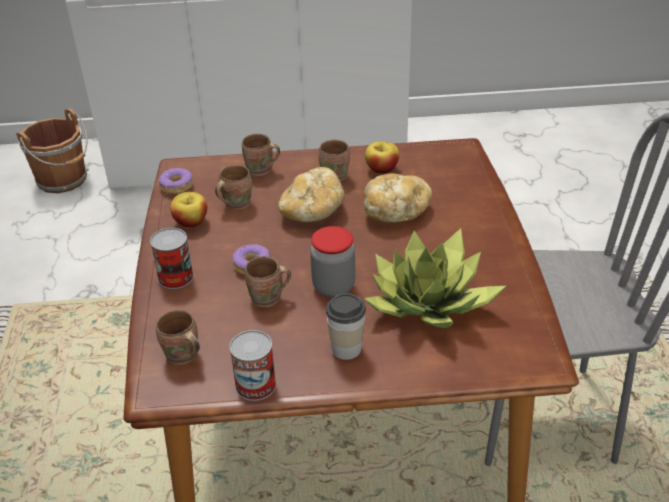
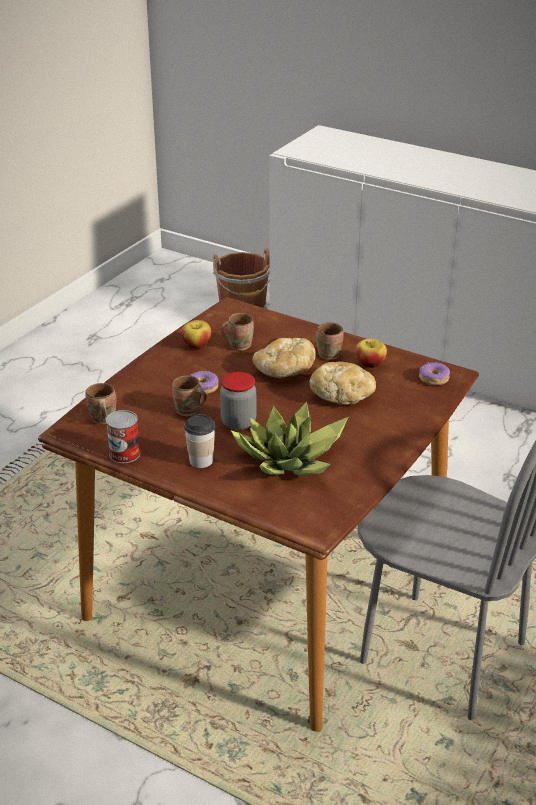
camera: 35 degrees right, 5 degrees down
(175, 277) = (149, 374): can -> none
(176, 186) = (214, 318): donut -> donut (433, 379)
(261, 171) = (282, 331): brown mug -> none

